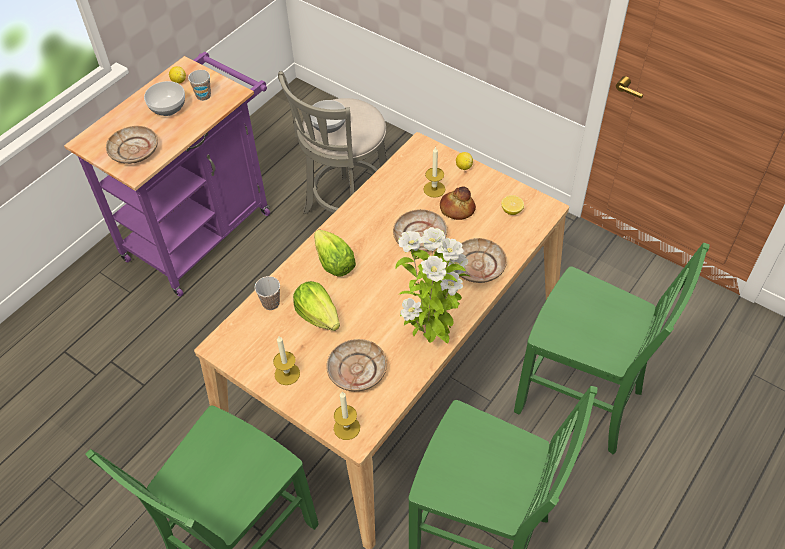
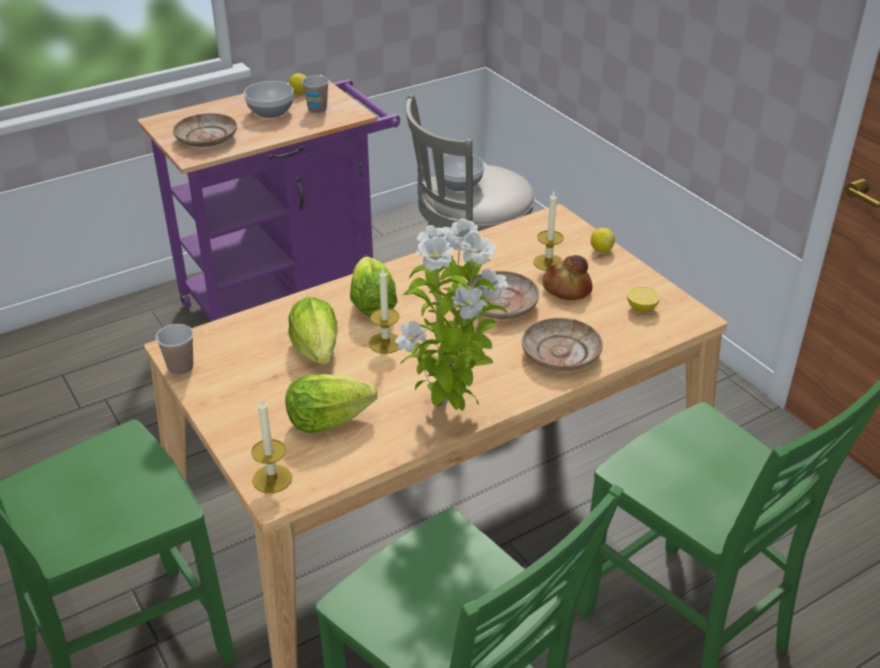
camera: 20 degrees right, 15 degrees down
(271, 303) = (267, 323): cup -> cup (180, 368)
(287, 374) = (237, 399): candle -> candle (385, 343)
(356, 370) = (327, 420): beige plate -> lettuce

